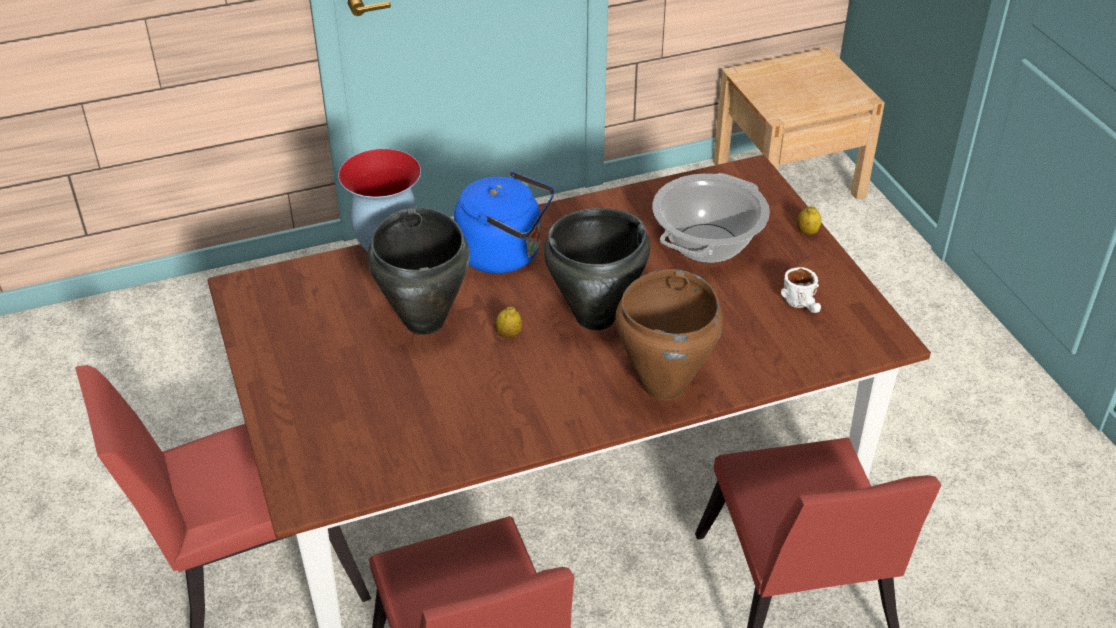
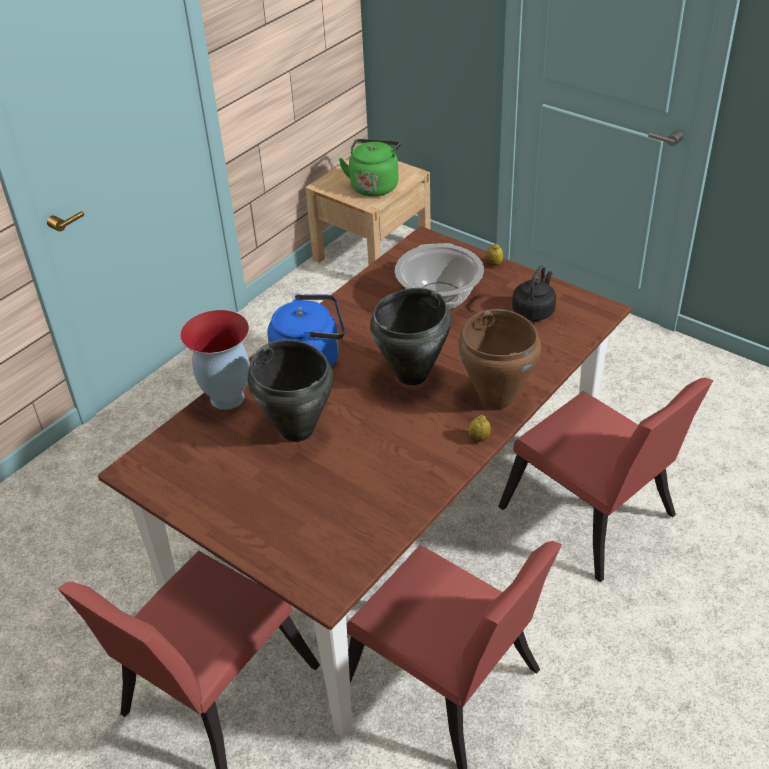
camera: 30 degrees left, 0 degrees up
(509, 335) = (365, 413): lemon -> lemon (479, 438)
(803, 95) = (374, 185): none -> green kettle
(804, 306) = (534, 311): white mug -> black kettle

